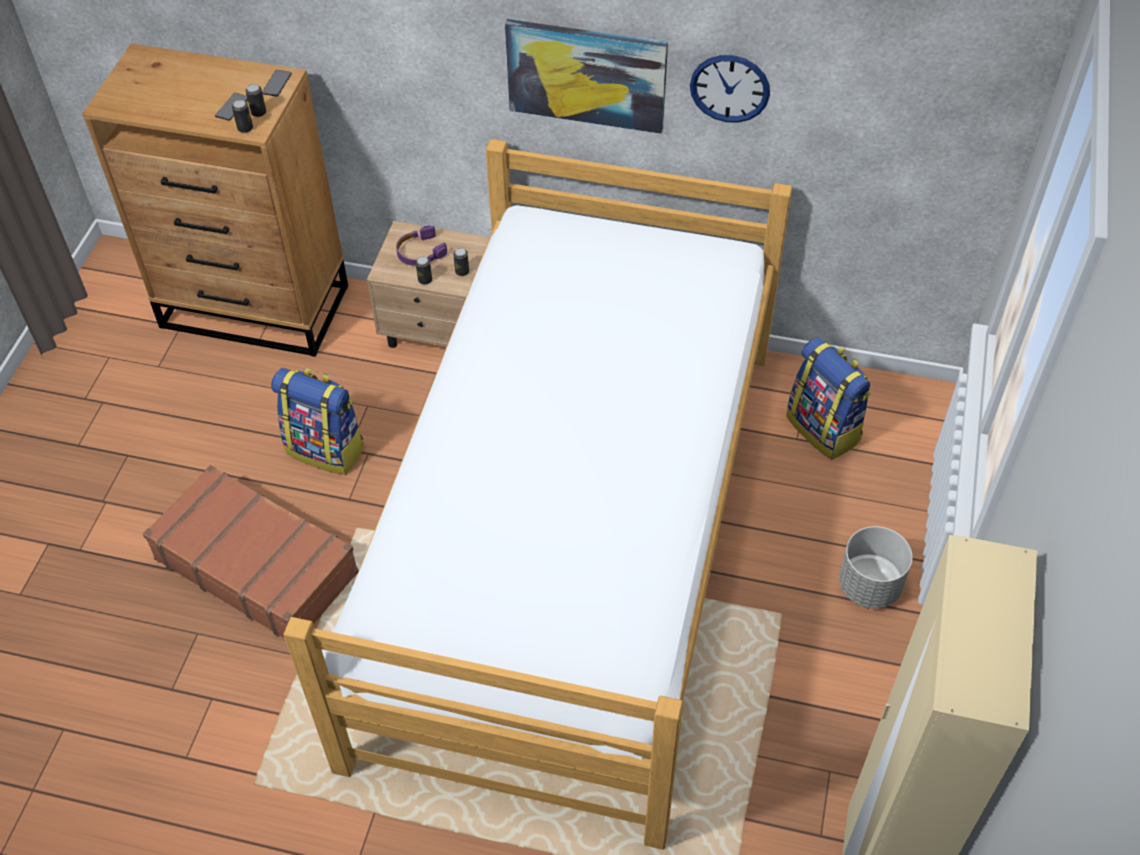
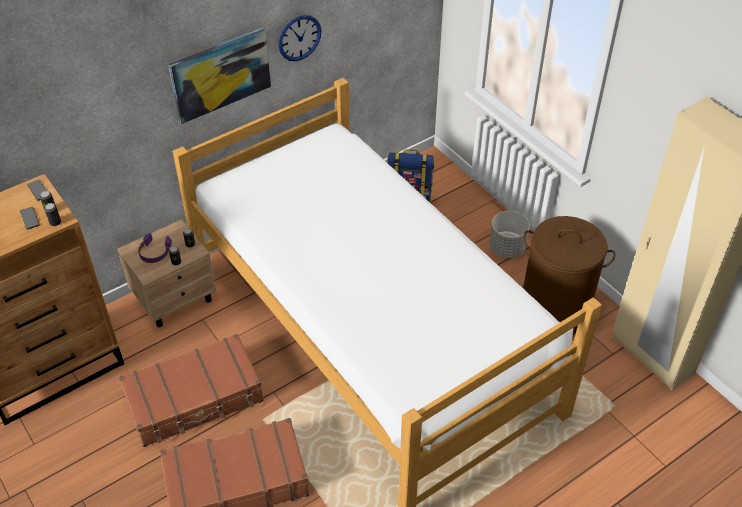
camera: 50 degrees left, 5 degrees down
(327, 449) = (194, 399): backpack -> brown suitcase
(820, 714) = (554, 311): none -> brown laundry basket

